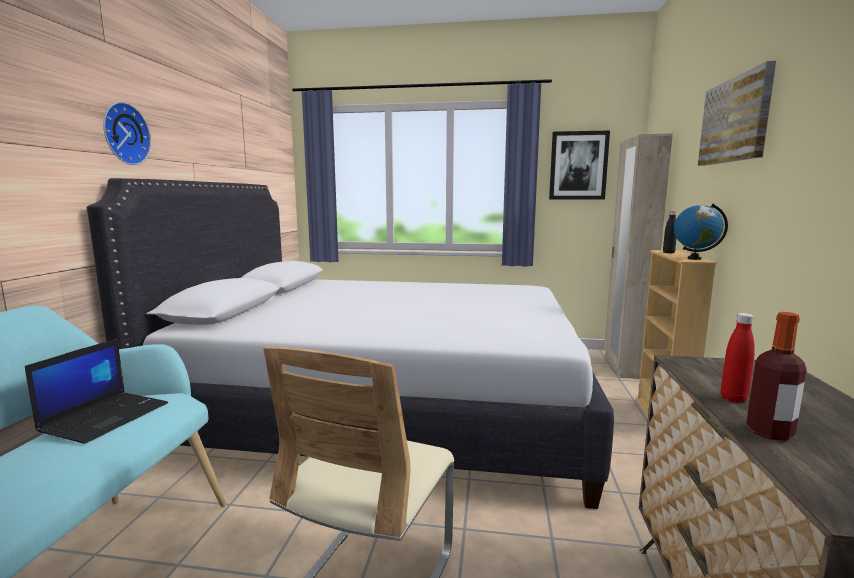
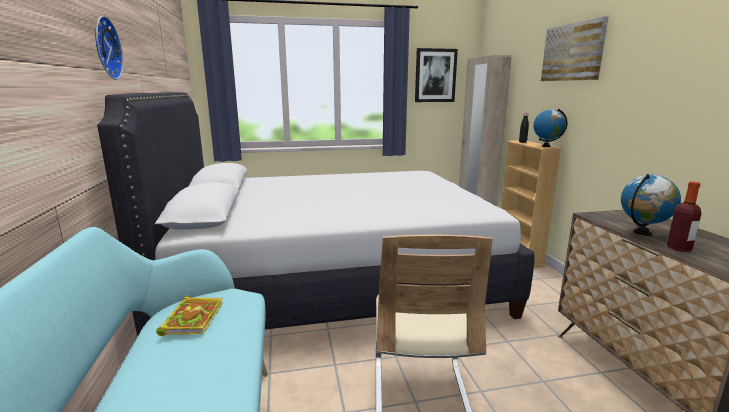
camera: 20 degrees left, 5 degrees up
(106, 416) = (193, 318): laptop -> book
(733, 399) = (642, 233): red bottle -> globe

